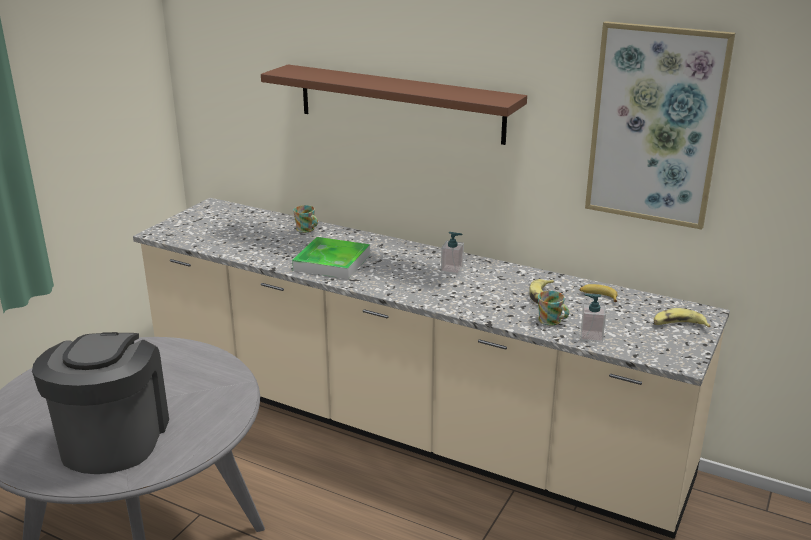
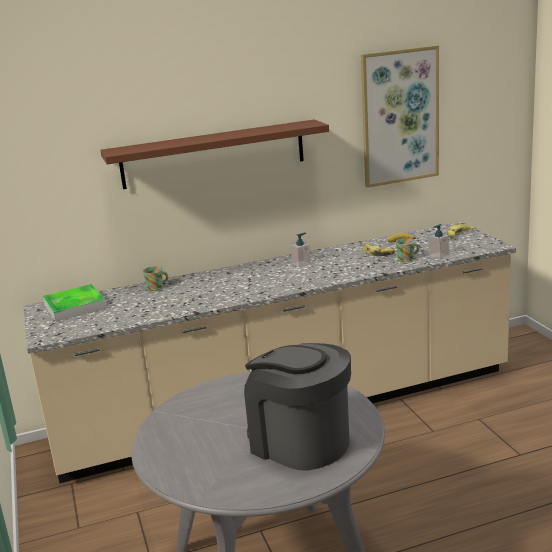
camera: 45 degrees left, 5 degrees down
(332, 262) = (223, 292): tray -> tray (75, 306)

